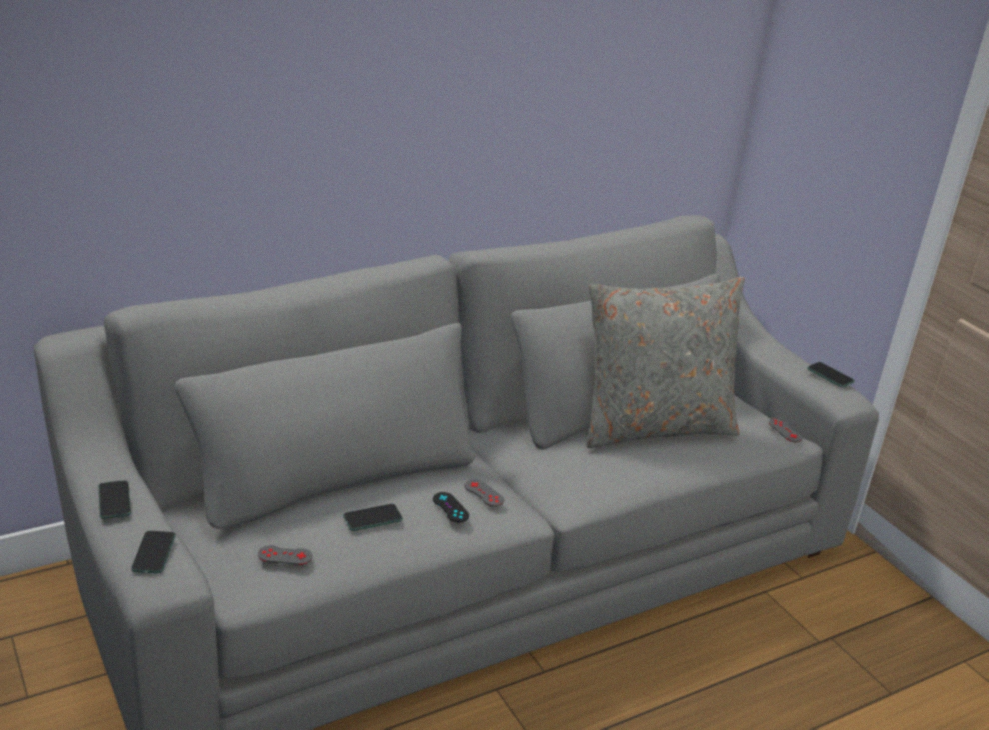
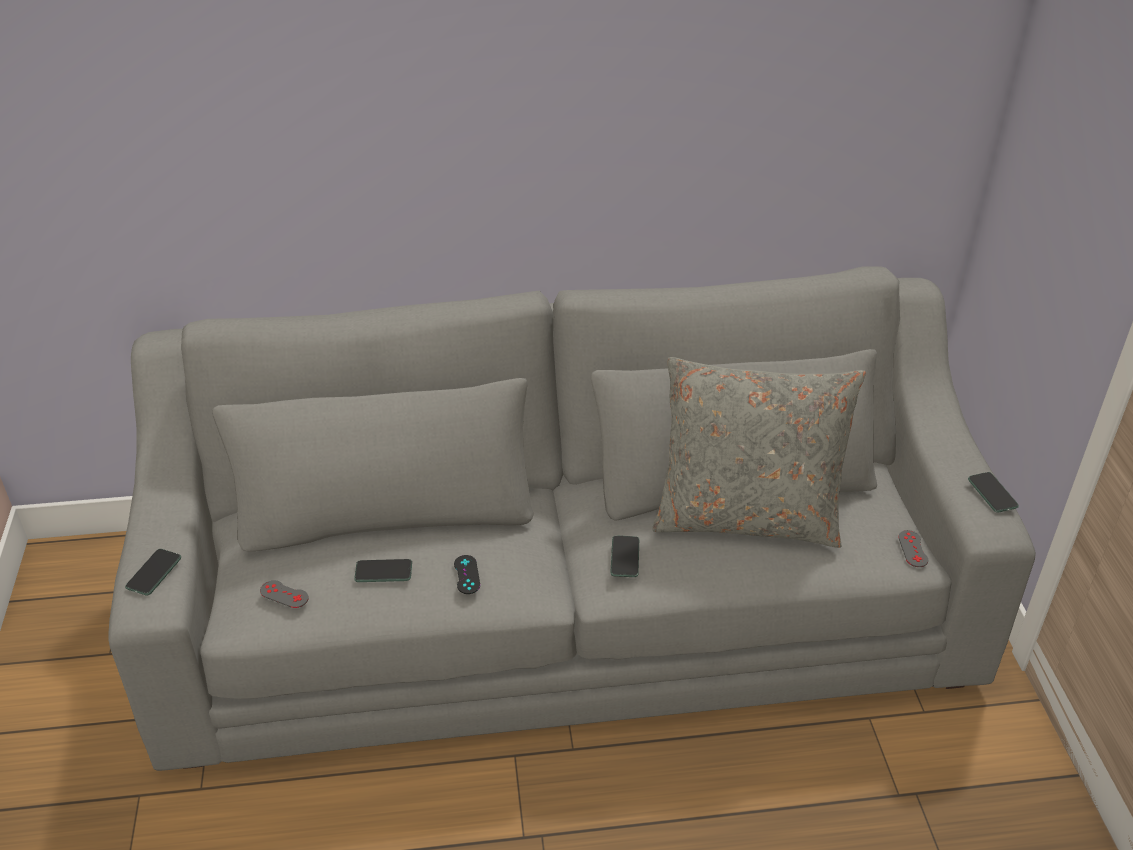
camera: 25 degrees right, 10 degrees up
(114, 500) = (156, 508): phone -> phone (625, 557)
(484, 493) = (513, 563): grey game controller -> none

